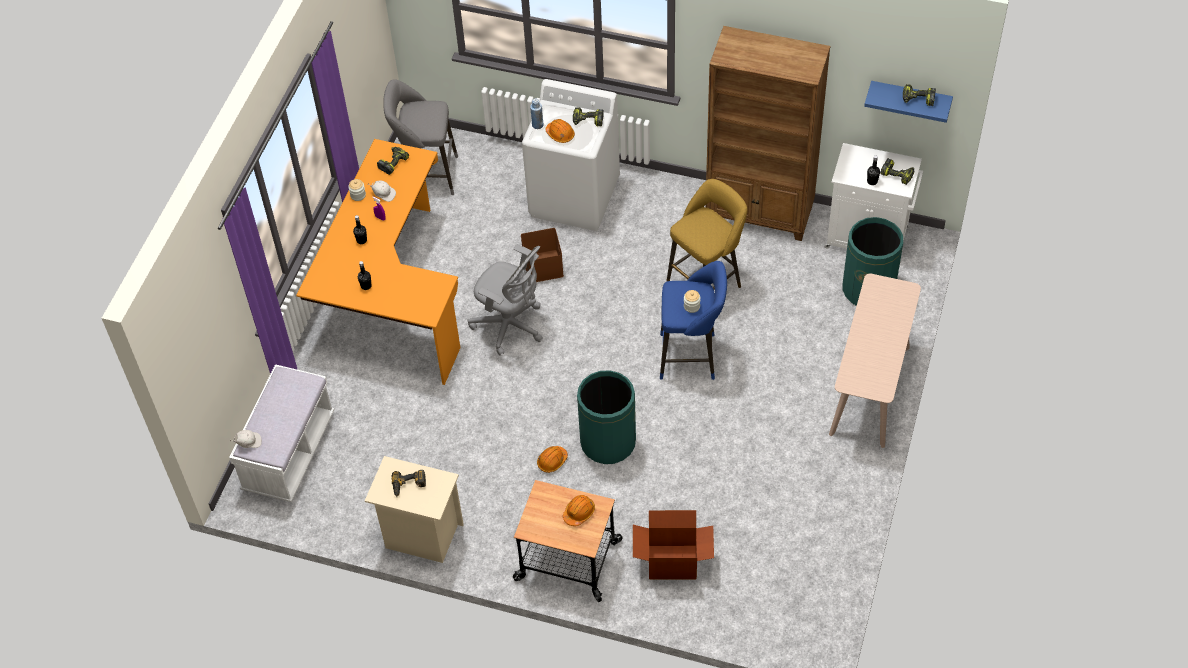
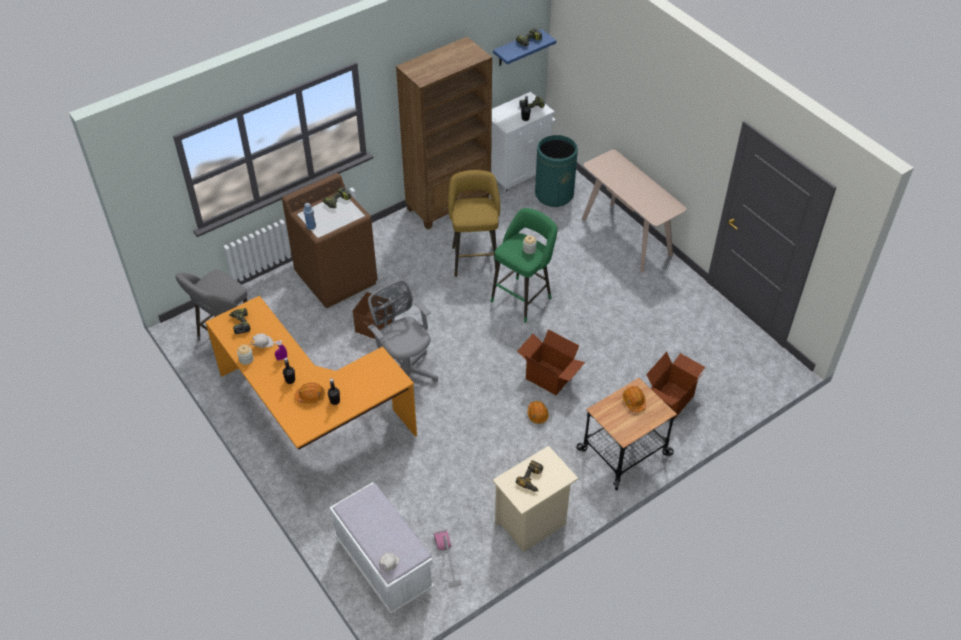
camera: 55 degrees left, 5 degrees down
(331, 496) = (447, 559): none -> vacuum cleaner
(510, 326) = (405, 371): grey office chair -> grey office chair turned 105 degrees counterclockwise
(560, 134) = (332, 220): orange hard hat -> orange hard hat (310, 396)
(575, 197) = (337, 278): white washing machine -> brown washing machine
(608, 442) = (549, 377): green trash can -> cardboard box
(692, 356) = (523, 298): blue stool -> green stool

